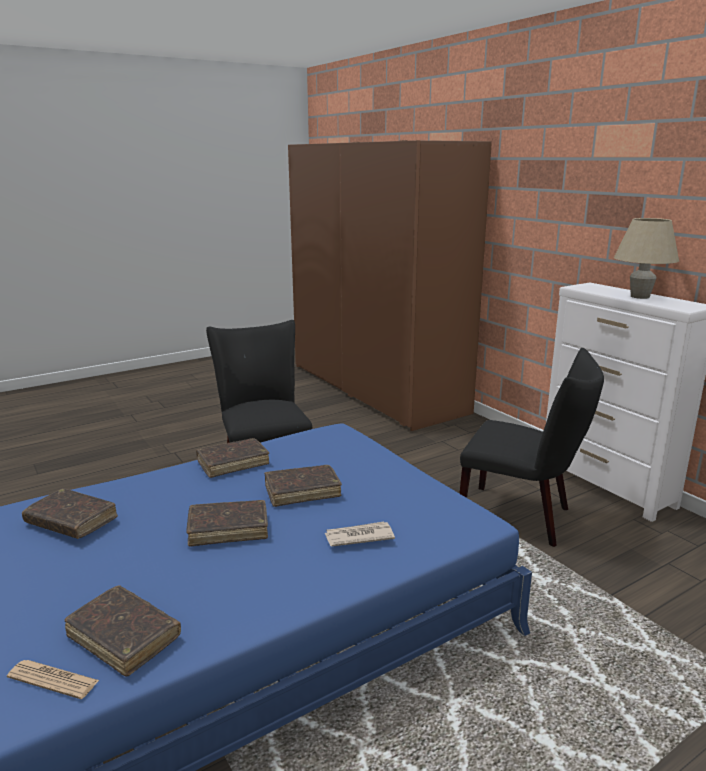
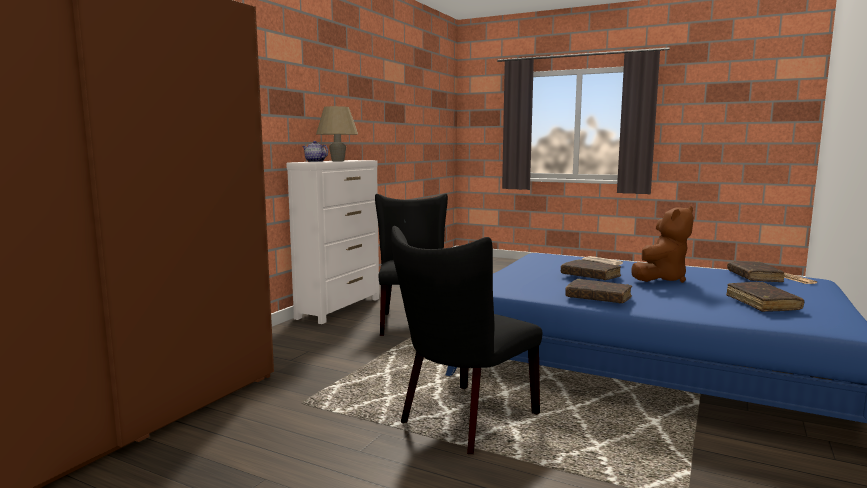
camera: 120 degrees left, 10 degrees down
(228, 529) = (661, 279): brown book -> brown plush toy
(598, 288) = (314, 161): none -> teapot

